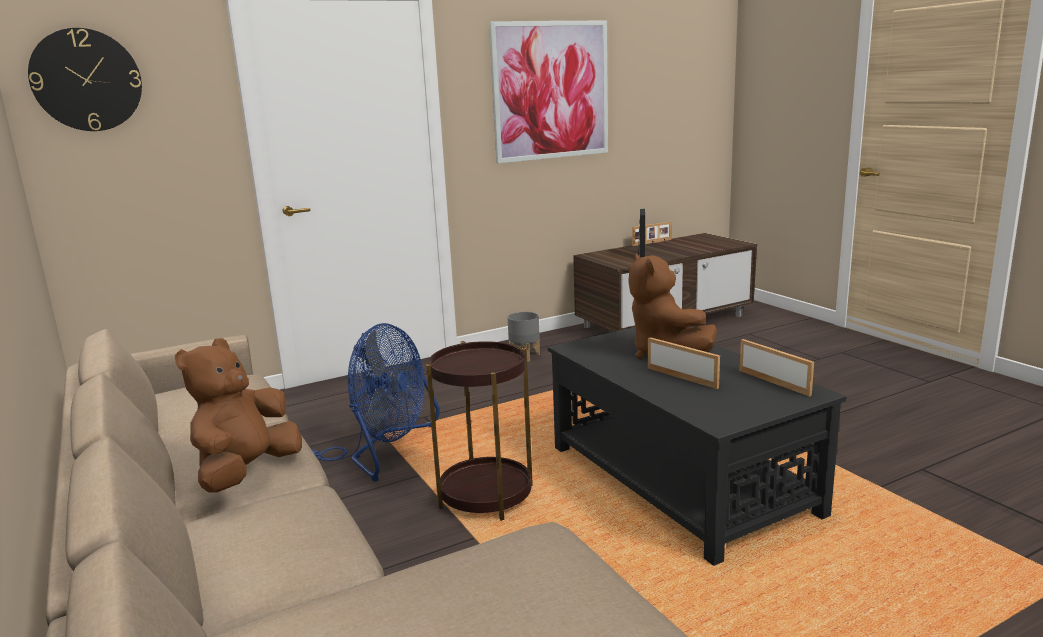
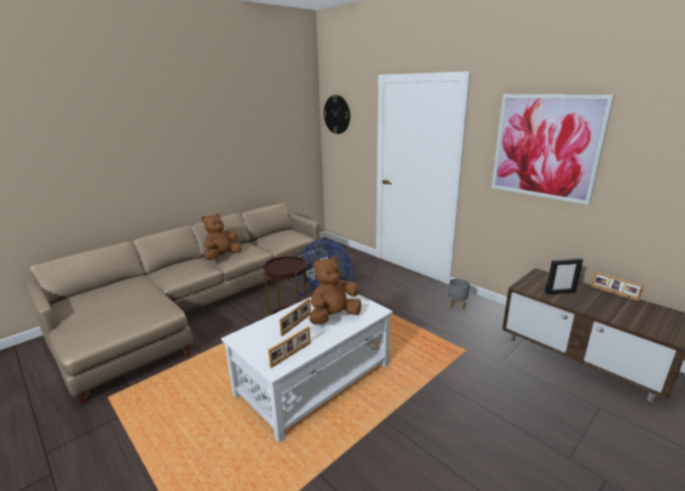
camera: 75 degrees right, 5 degrees up
(247, 473) = (222, 256): brown plush toy -> brown plush toy turned 60 degrees counterclockwise
(678, 478) = (315, 379): black coffee table -> white coffee table

